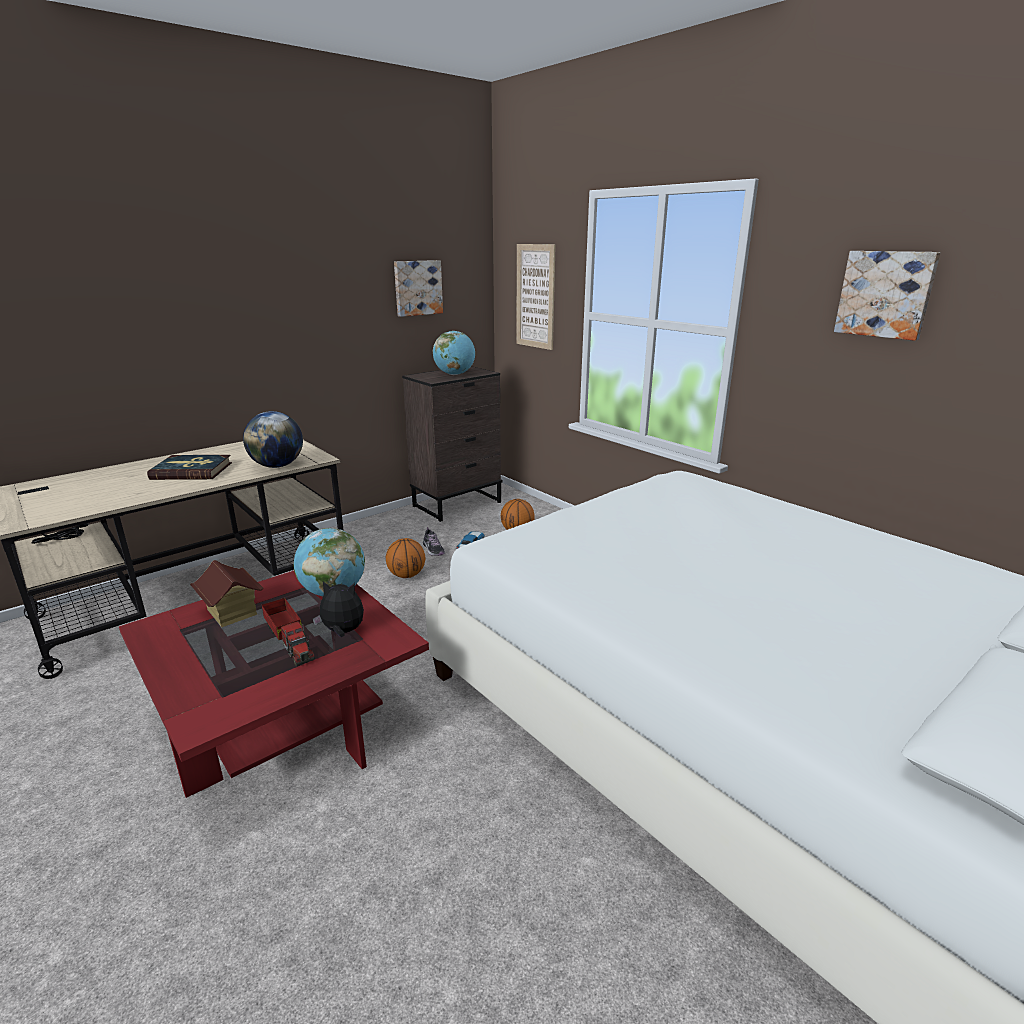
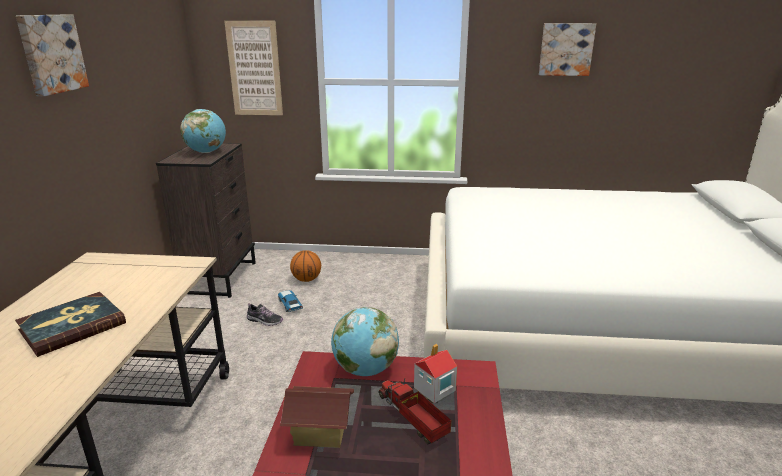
camera: 45 degrees left, 0 degrees up
(277, 466) = (166, 284): globe -> none
(289, 640) = (412, 418): toy truck -> toy truck turned 135 degrees counterclockwise
(342, 632) = (434, 389): plush toy -> toy house
(406, 575) = (279, 350): basketball -> none
(417, 288) = (149, 69): picture -> picture (51, 54)

